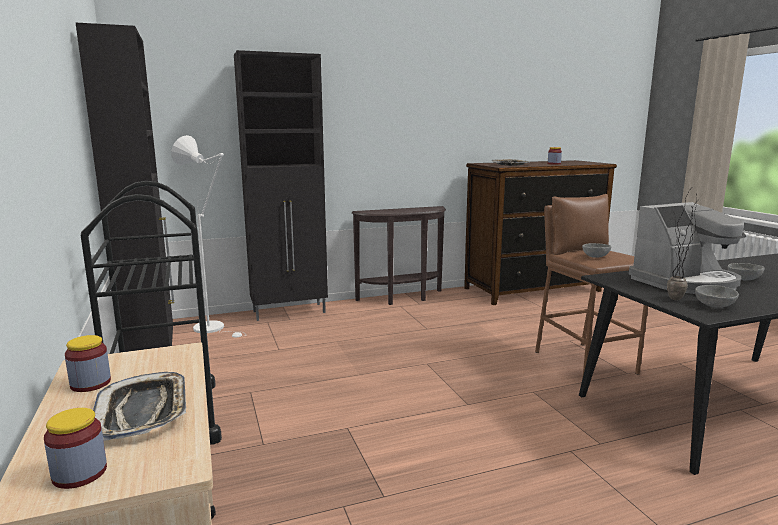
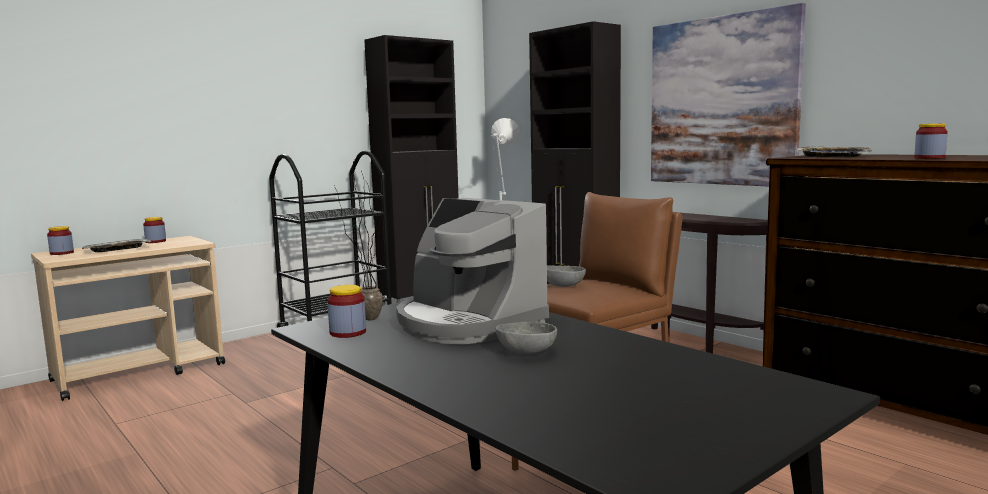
camera: 70 degrees right, 5 degrees down
(400, 128) = (721, 101): none -> picture
(715, 306) = (348, 332): grey bowl -> jar

